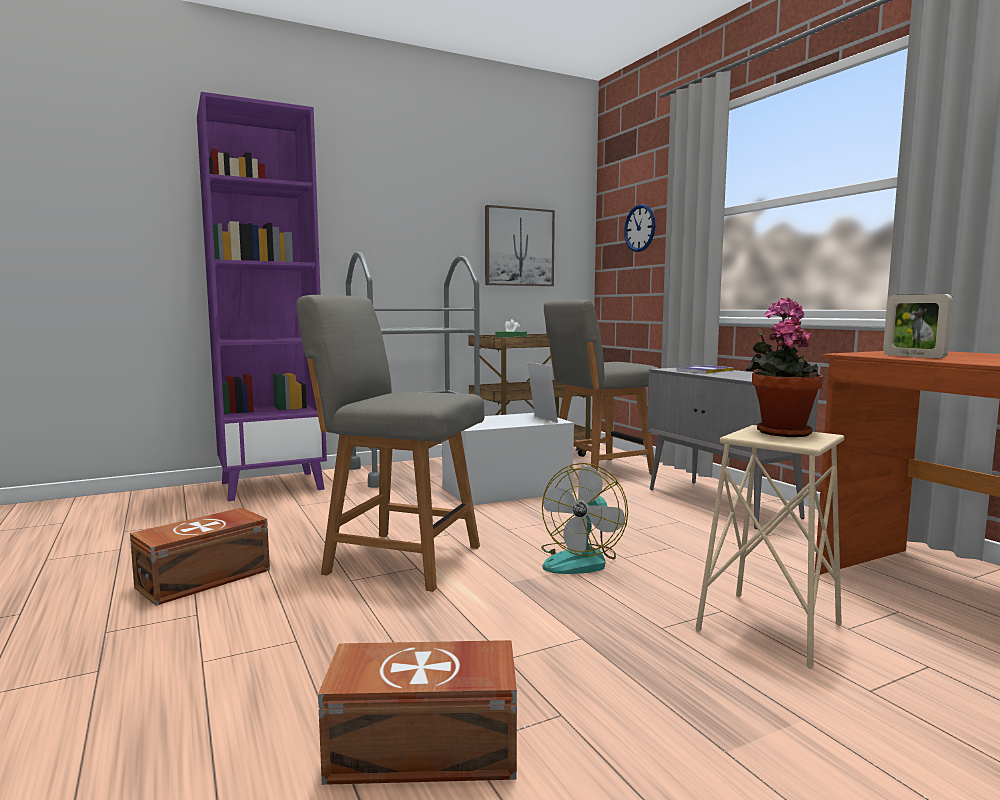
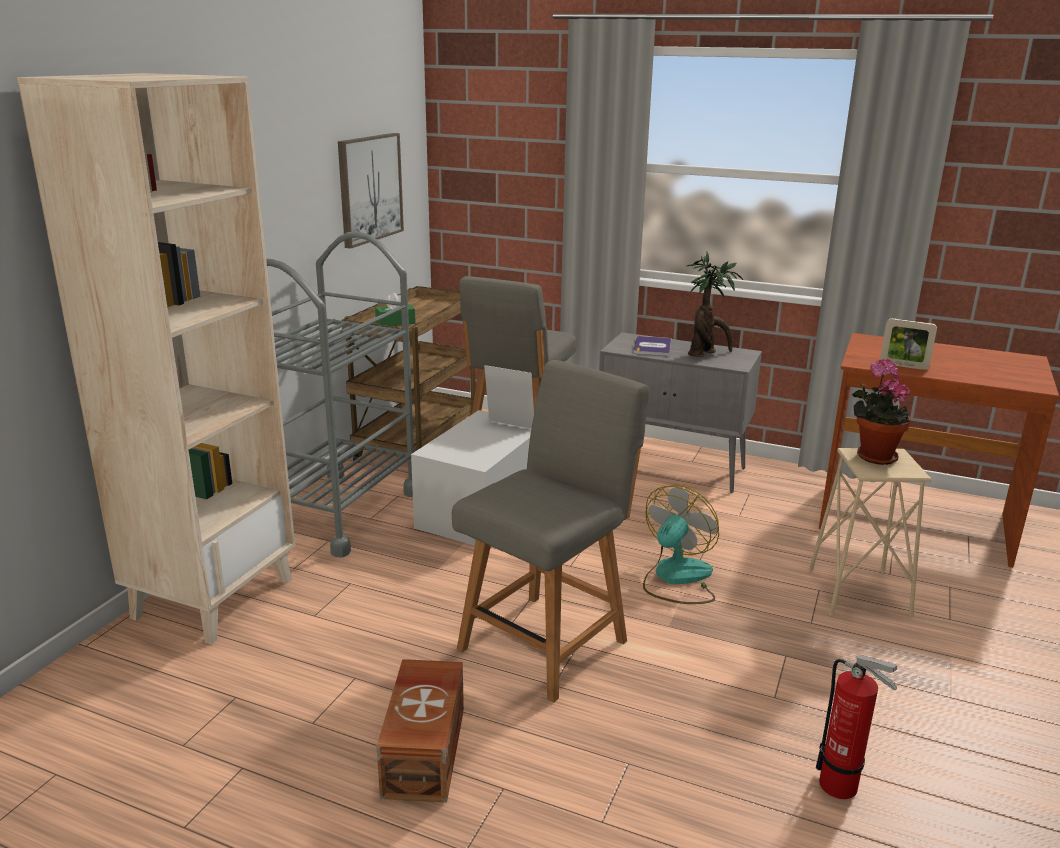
camera: 40 degrees left, 15 degrees up
(273, 485) = (213, 597): purple bookcase -> beige bookcase
(398, 559) = (547, 642): grey chair -> grey chair turned 150 degrees clockwise
(426, 751) = (842, 788): brown storage box -> fire extinguisher
(581, 560) = (676, 579): fan -> fan turned 135 degrees counterclockwise
(640, 228) = (508, 160): wall clock -> none
(748, 375) = (706, 354): none -> potted plant

